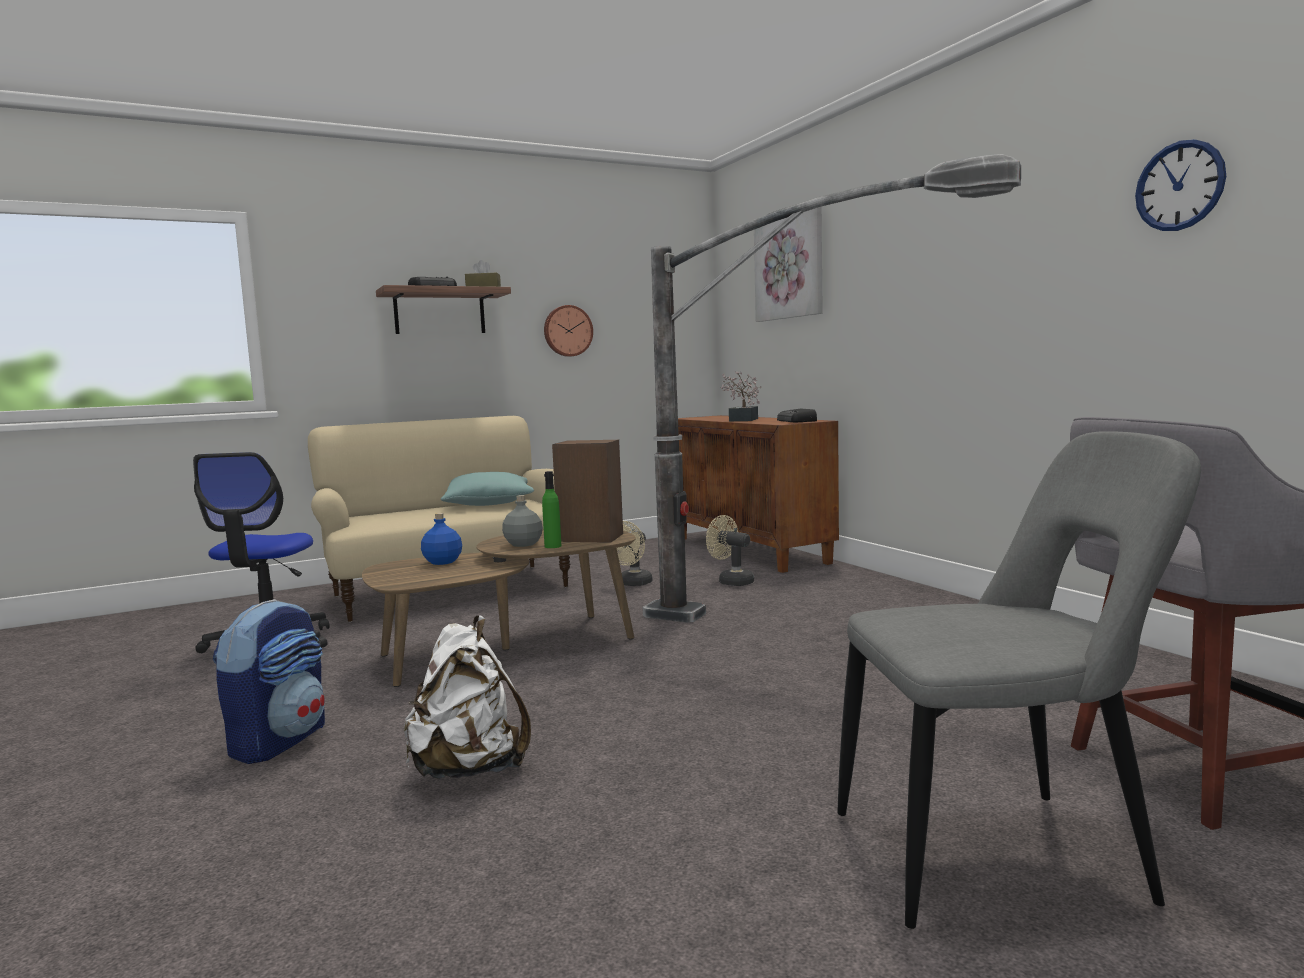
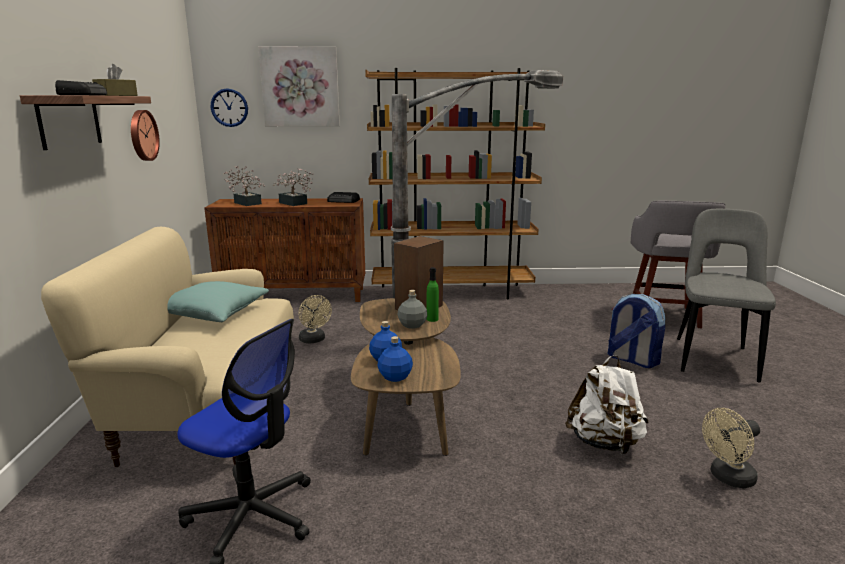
camera: 65 degrees left, 10 degrees up
(279, 741) = (522, 513): backpack -> backpack (631, 359)
(396, 571) = (395, 377): none -> blue bottle
(715, 418) = (246, 203): none -> potted plant
(731, 581) = (356, 316): beige fan -> beige fan (727, 478)
(919, 599) = (452, 292): none -> brown bookcase
(1179, 186) = (572, 91): wall clock -> wall clock (229, 107)

